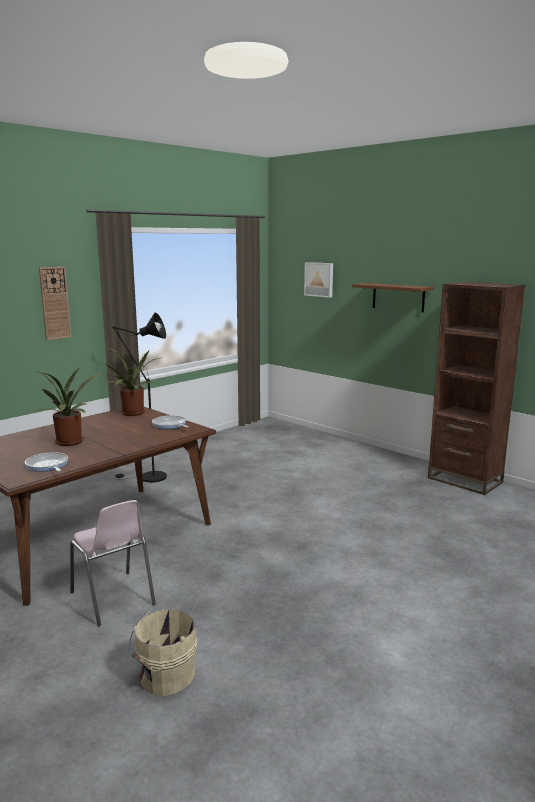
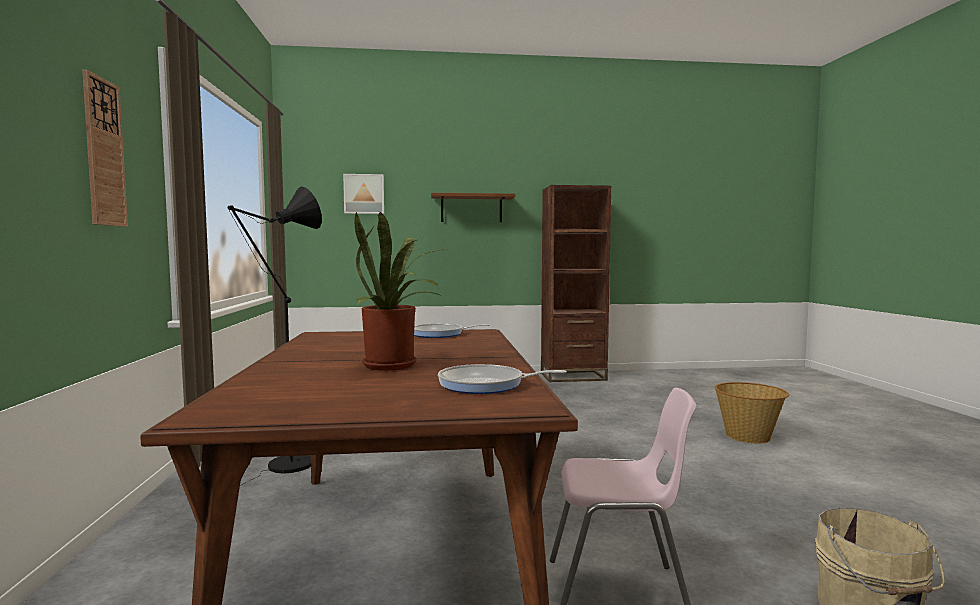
camera: 50 degrees left, 10 degrees down
(132, 414) = (343, 336): potted plant -> none
(437, 588) = (748, 436): none -> basket

